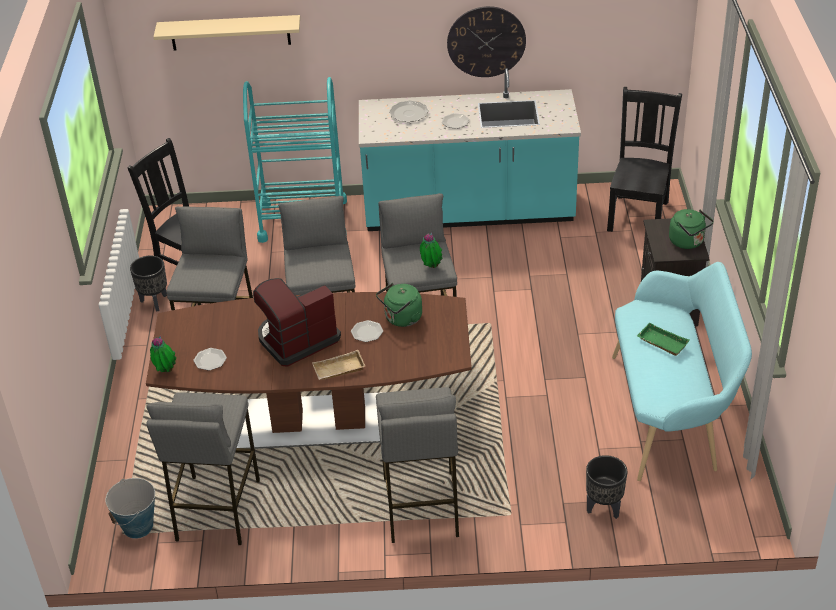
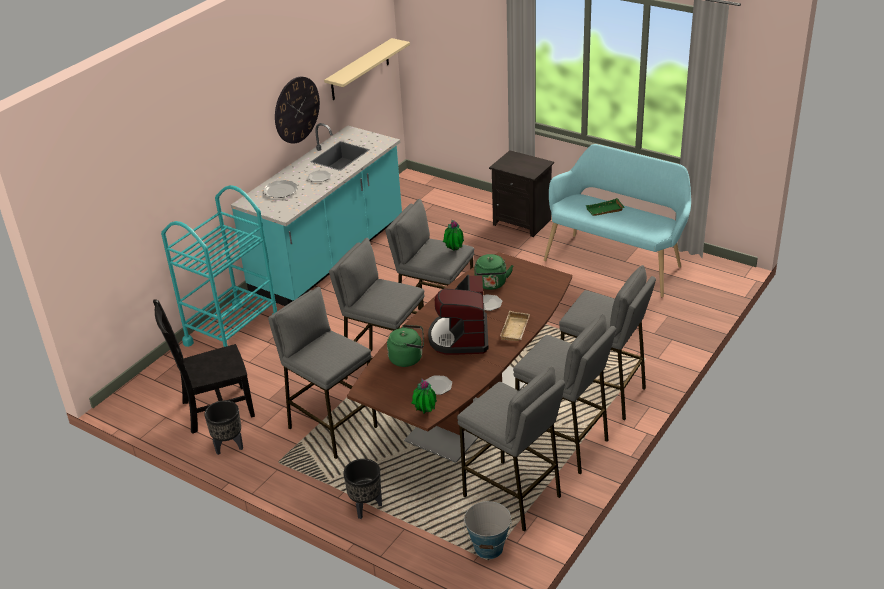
camera: 55 degrees left, 5 degrees down
(230, 32) = (135, 188): beige shelf -> beige shelf (360, 70)
(318, 511) = (562, 444): none -> grey stool
(604, 508) = (673, 320): black planter -> black planter (366, 507)
(638, 214) = (422, 195): black chair -> none
(688, 242) = (530, 161): green kettle -> green kettle (408, 358)

